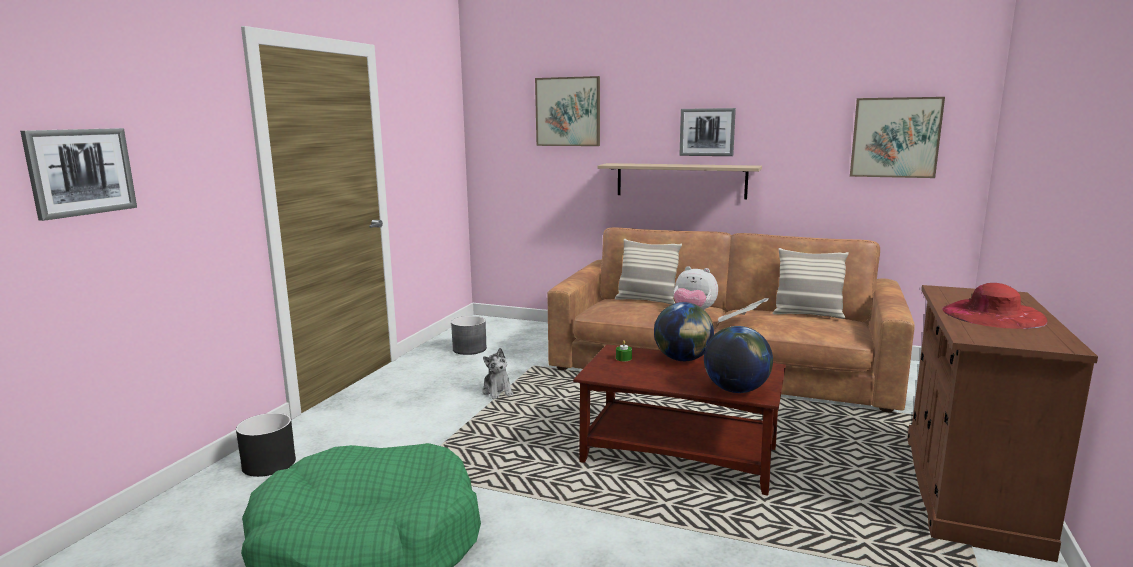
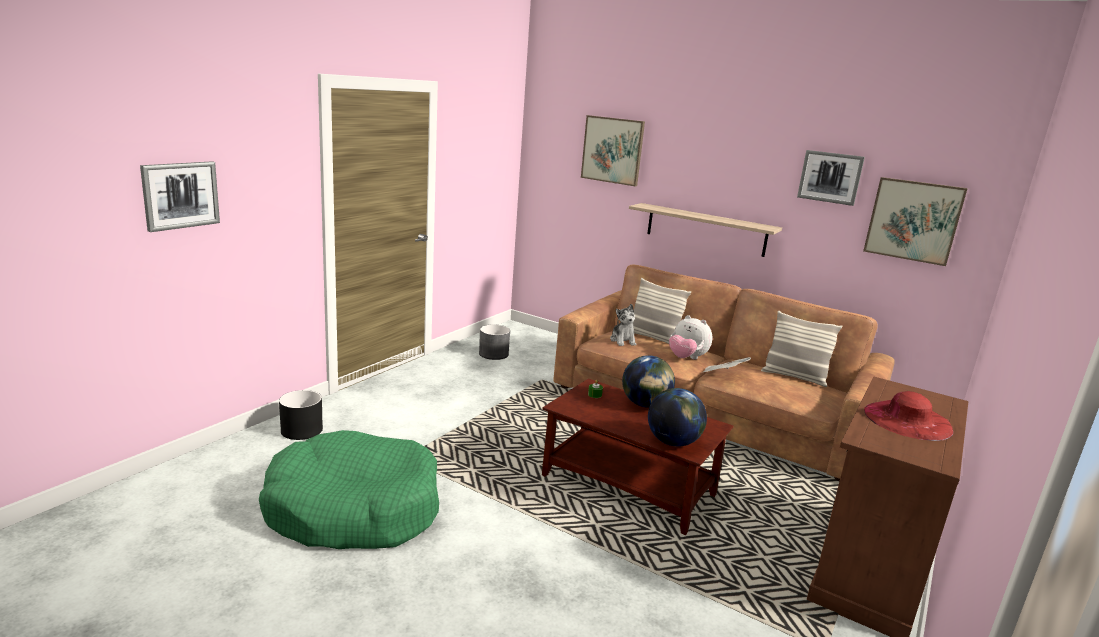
camera: 10 degrees right, 5 degrees up
(497, 391) = (501, 399): plush toy -> plush toy (623, 341)
(707, 132) = (735, 188): picture -> picture (830, 177)

